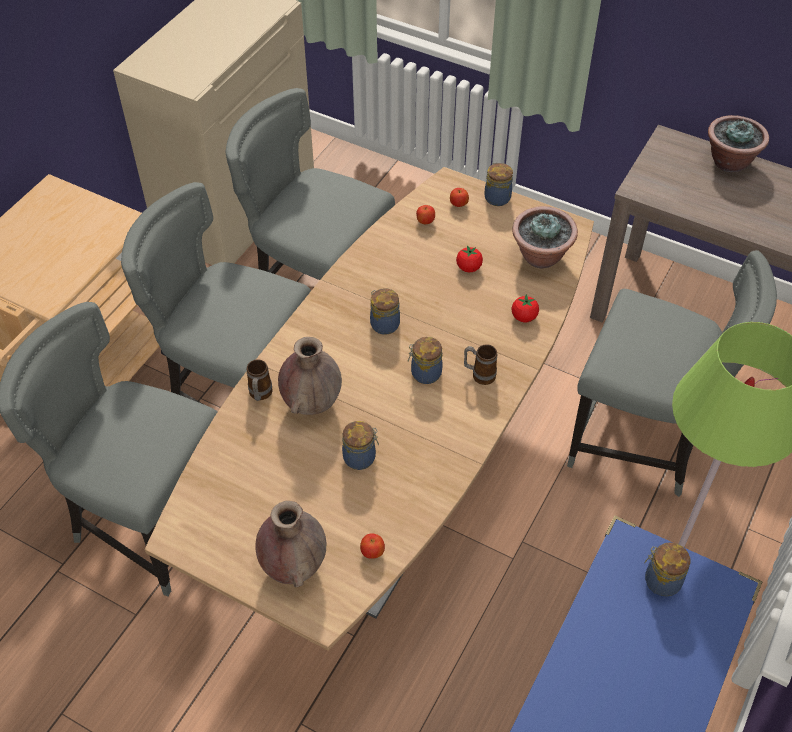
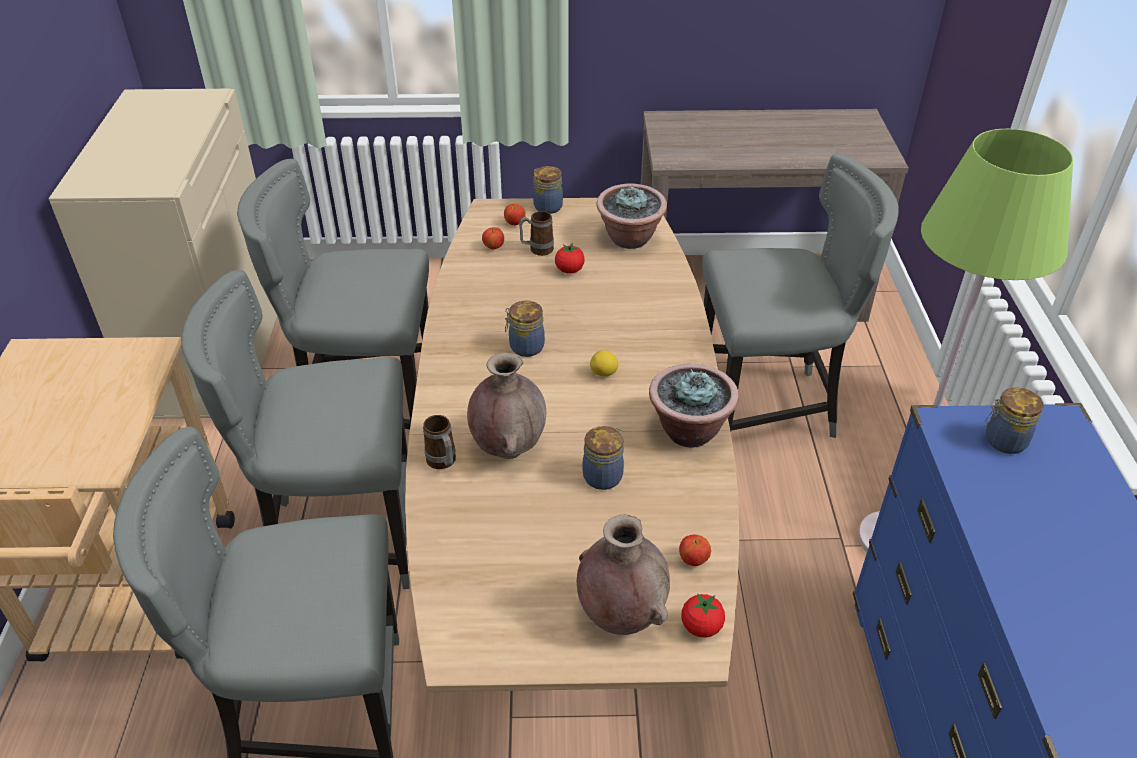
camera: 30 degrees left, 10 degrees down
(424, 373) = (604, 373): jar -> lemon
(479, 375) = (658, 354): mug -> mug (536, 250)
(524, 317) = (657, 291): tomato -> tomato (701, 627)
(729, 162) = (727, 119): potted plant -> potted plant (689, 430)

